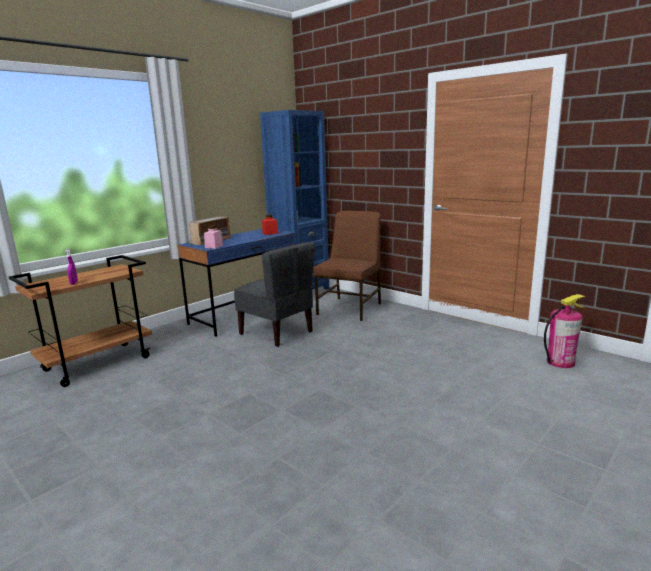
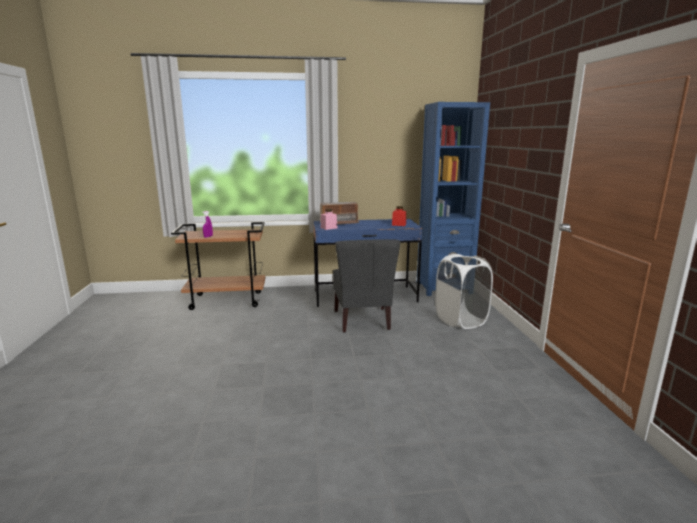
camera: 40 degrees right, 0 degrees up
(350, 308) = (460, 320): brown chair -> white laundry basket
(560, 362) = (620, 491): fire extinguisher -> none

